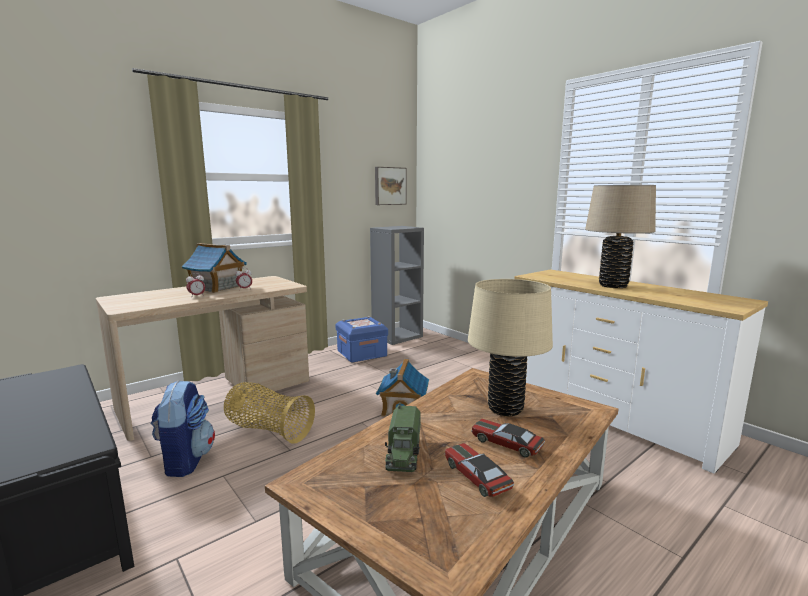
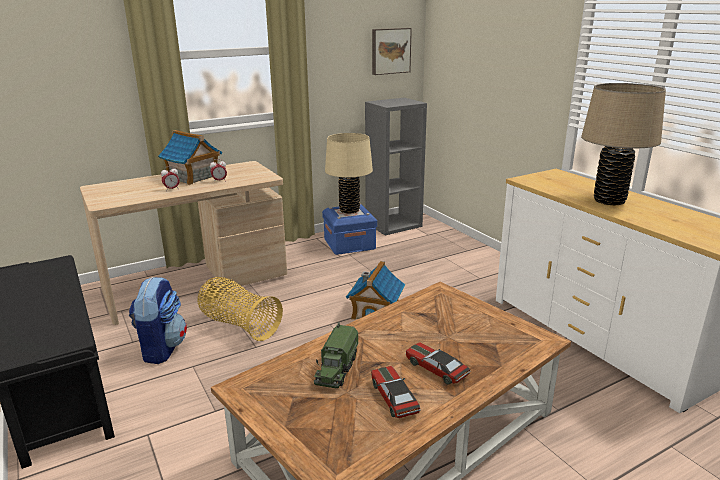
camera: 10 degrees right, 10 degrees up
(505, 409) = (452, 332): beige table lamp -> beige table lamp (349, 210)

